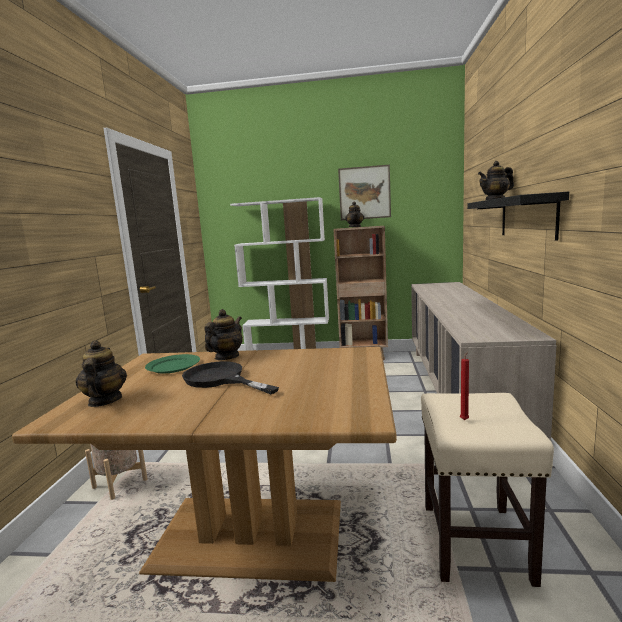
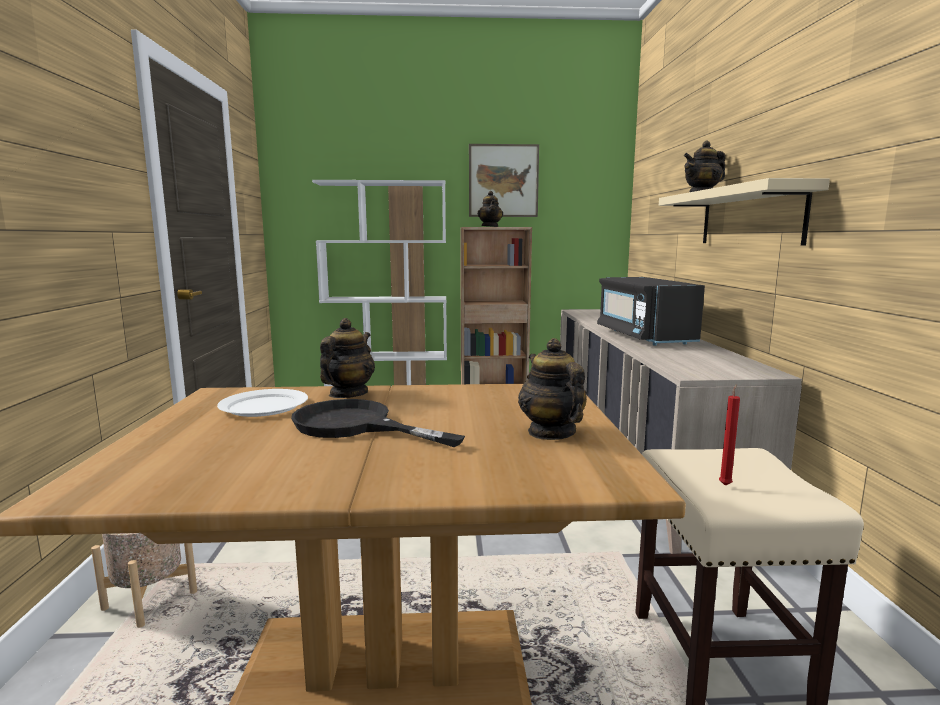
camera: 10 degrees left, 0 degrees up
(104, 401) = (162, 459): teapot -> teapot (551, 432)
(174, 366) = (265, 406): green plate -> white plate
(458, 306) = (643, 336): none -> black microwave
(527, 217) = (749, 217): black shelf -> beige shelf

